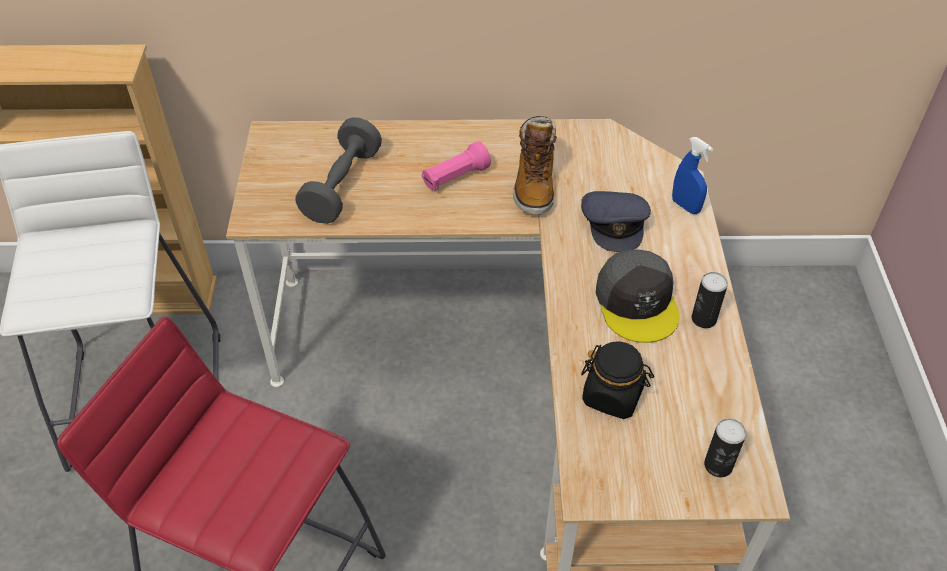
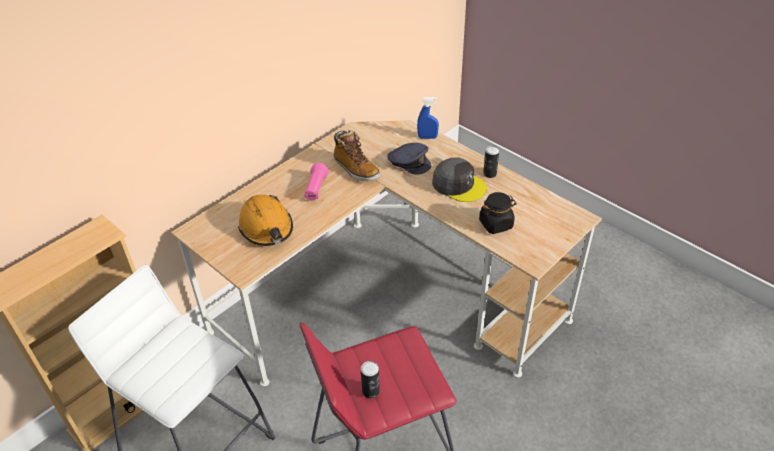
camera: 45 degrees left, 5 degrees down
(342, 185) = (266, 227): grey dumbbell -> orange hard hat
(718, 465) = (560, 219): can -> can (370, 391)

